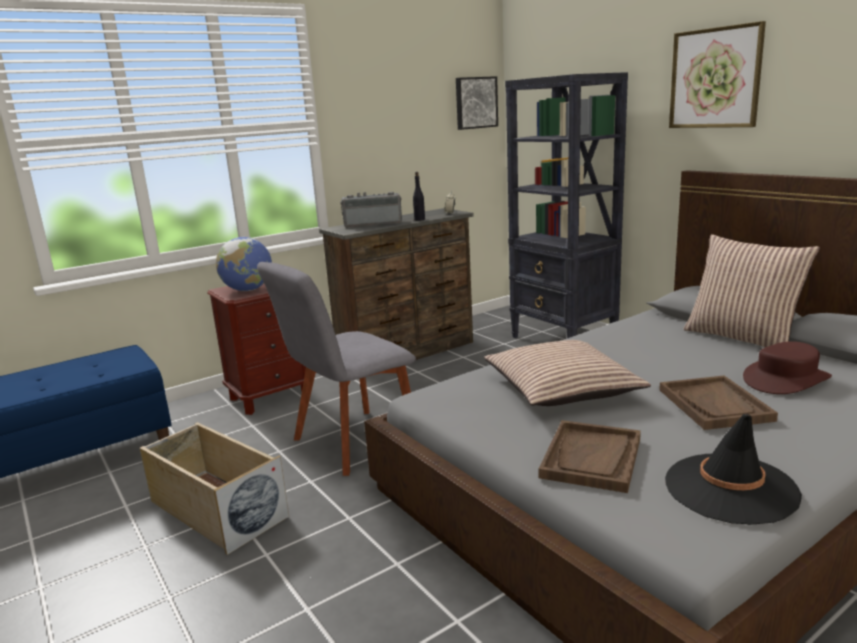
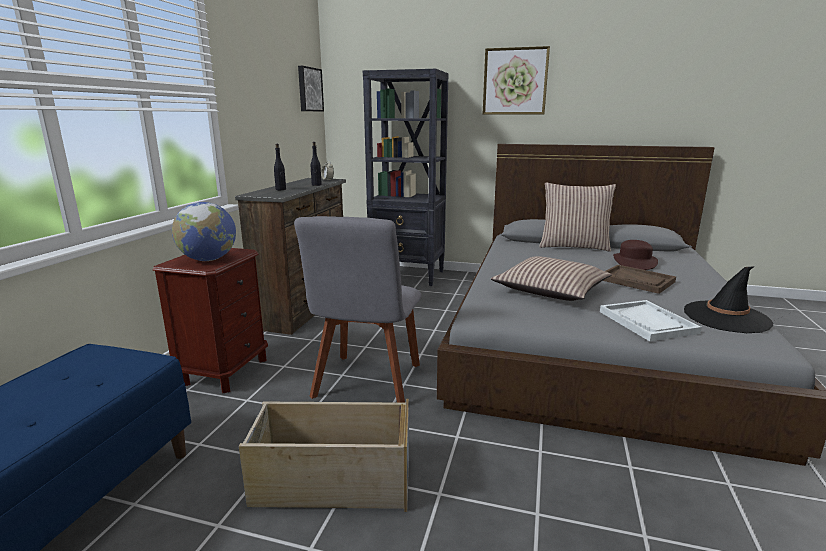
camera: 40 degrees left, 0 degrees up
(372, 223) = (281, 189): radio -> black bottle
(591, 458) = (647, 322): brown tray -> white tray

